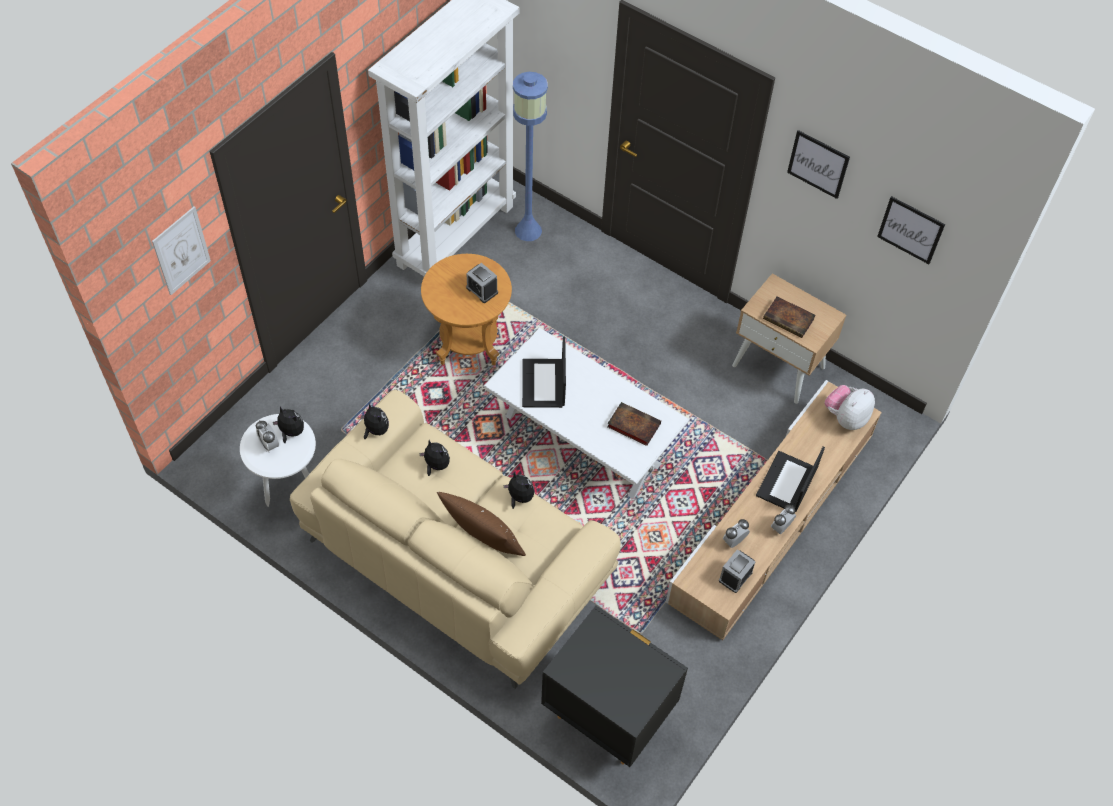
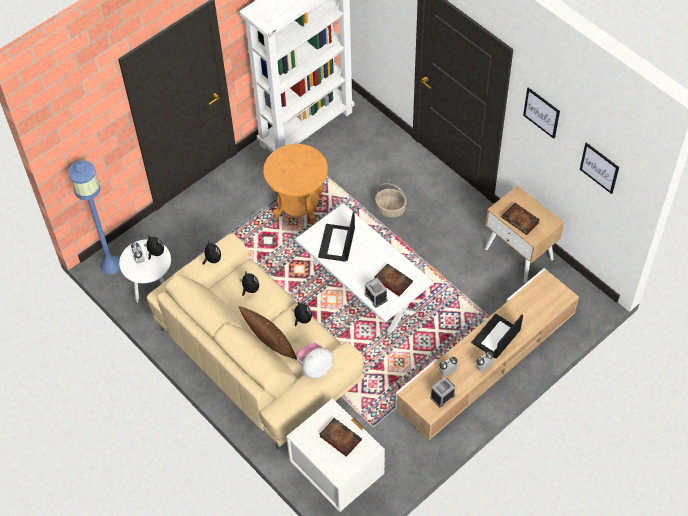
camera: 15 degrees right, 0 degrees up
(181, 250) = (94, 122): picture -> none
(482, 290) = (306, 171): alarm clock -> alarm clock (375, 297)
(527, 230) = (359, 131): blue floor lamp -> blue floor lamp (110, 265)
(593, 329) = (390, 209): none -> basket
(608, 716) = (337, 478): black nightstand -> white nightstand
(619, 662) = (339, 438): none -> book
(846, 418) = (551, 297): plush toy -> plush toy (314, 367)

